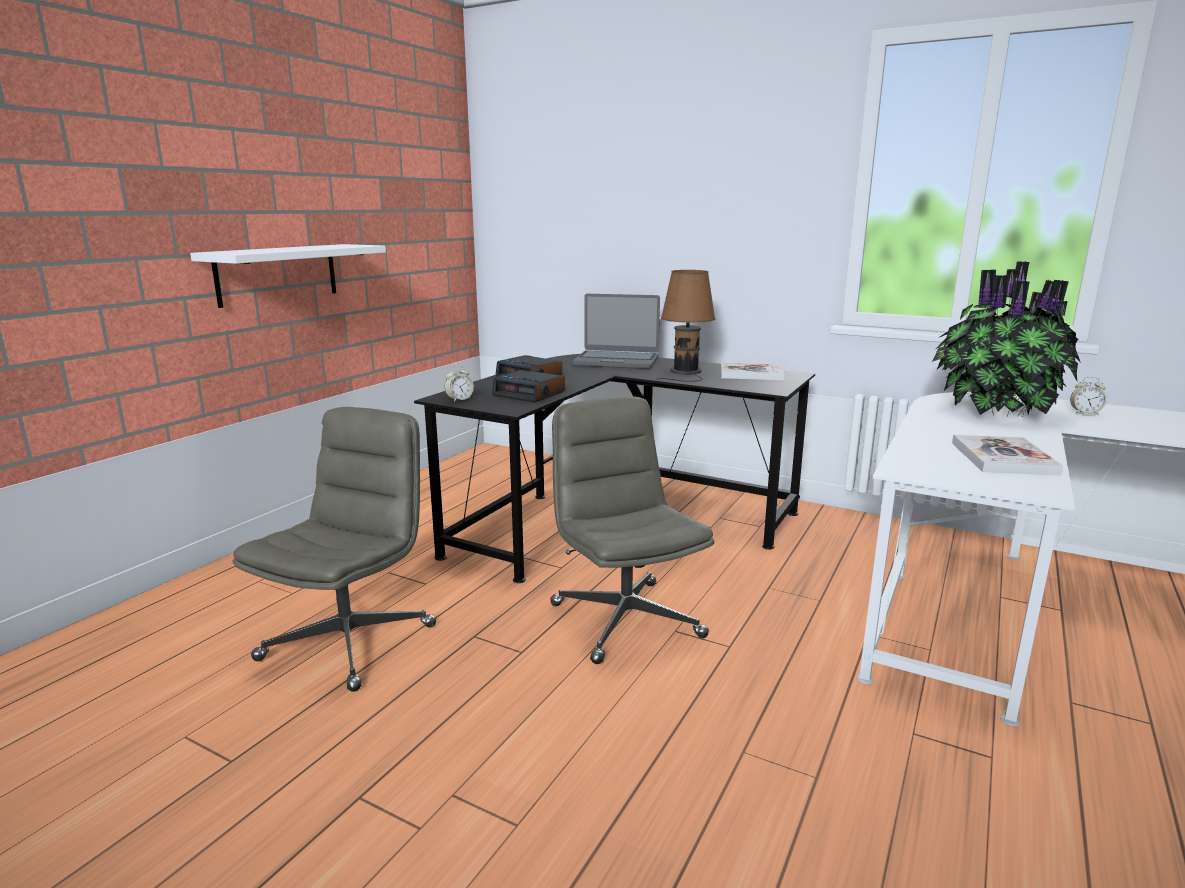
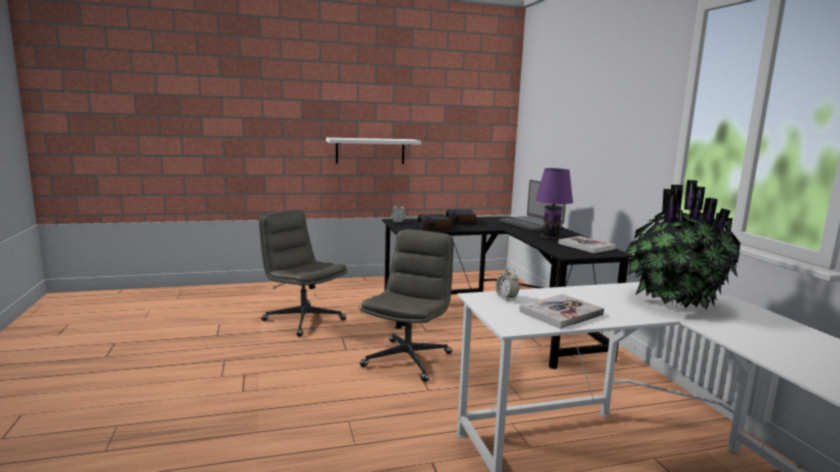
camera: 45 degrees right, 5 degrees down
(349, 641) = (303, 320): grey office chair -> grey office chair turned 120 degrees counterclockwise
(685, 372) = (548, 237): brown table lamp -> purple table lamp
(1085, 413) = (753, 323): alarm clock -> alarm clock (506, 298)

